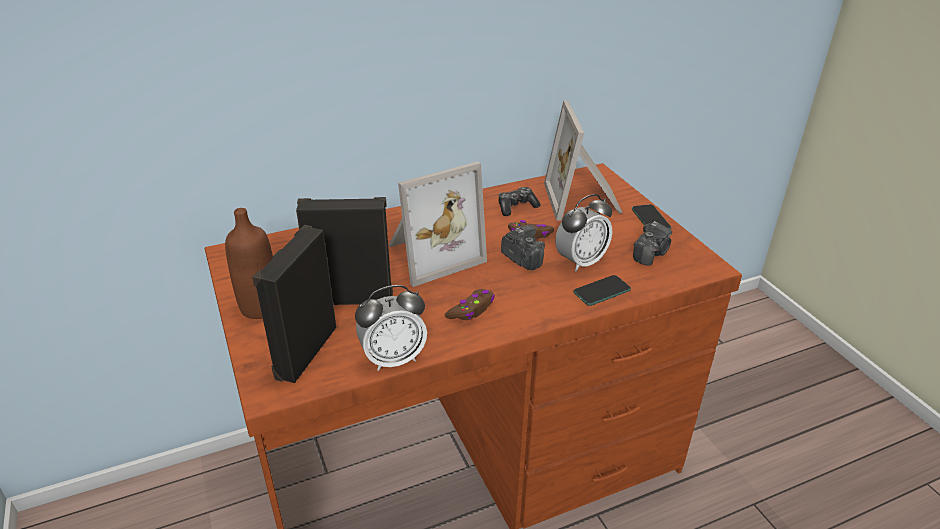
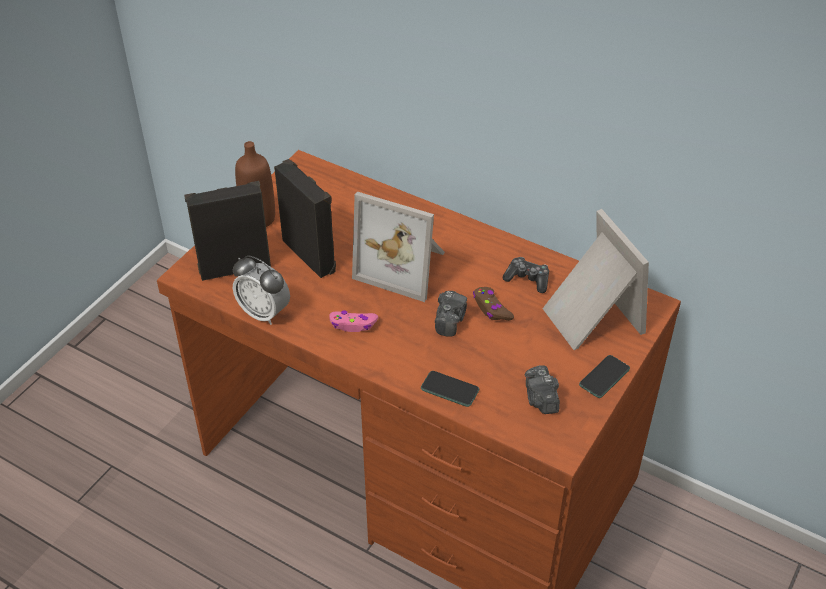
camera: 55 degrees right, 10 degrees up
(471, 310) = (353, 324): brown game controller -> pink game controller
(580, 261) = (481, 358): alarm clock -> none
(584, 200) = (589, 317): picture frame -> picture frame turned 105 degrees clockwise
(650, 254) = (541, 399): camera -> camera turned 75 degrees clockwise

